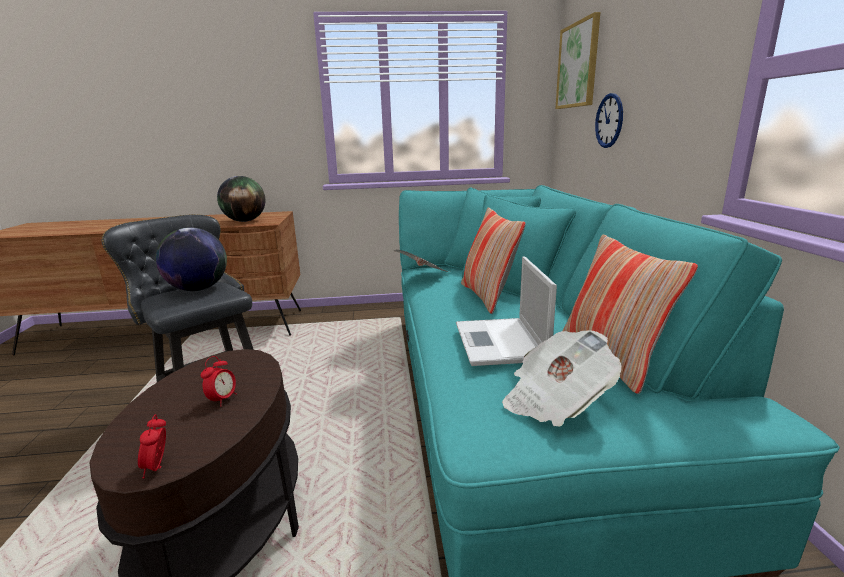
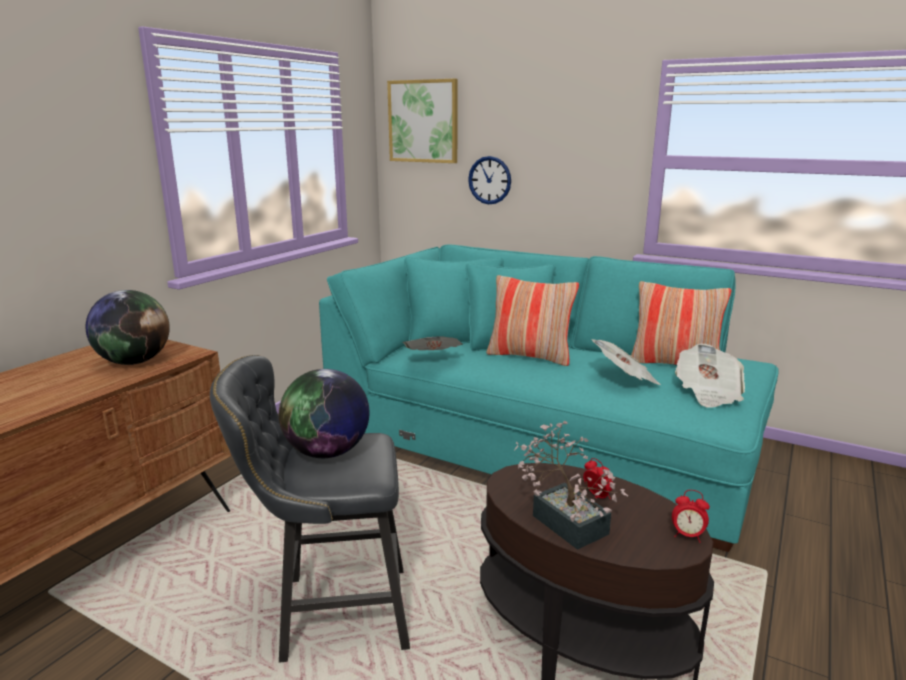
camera: 55 degrees left, 0 degrees up
(172, 395) = (564, 519): none -> potted plant
(500, 342) = (625, 378): laptop -> newspaper

